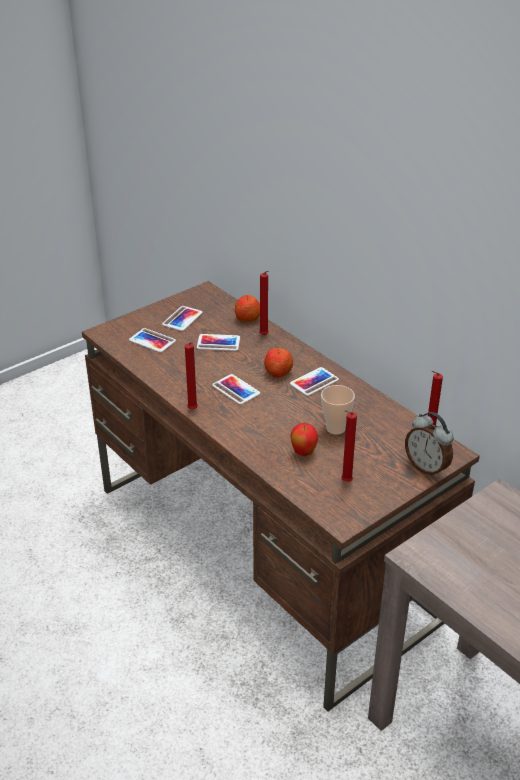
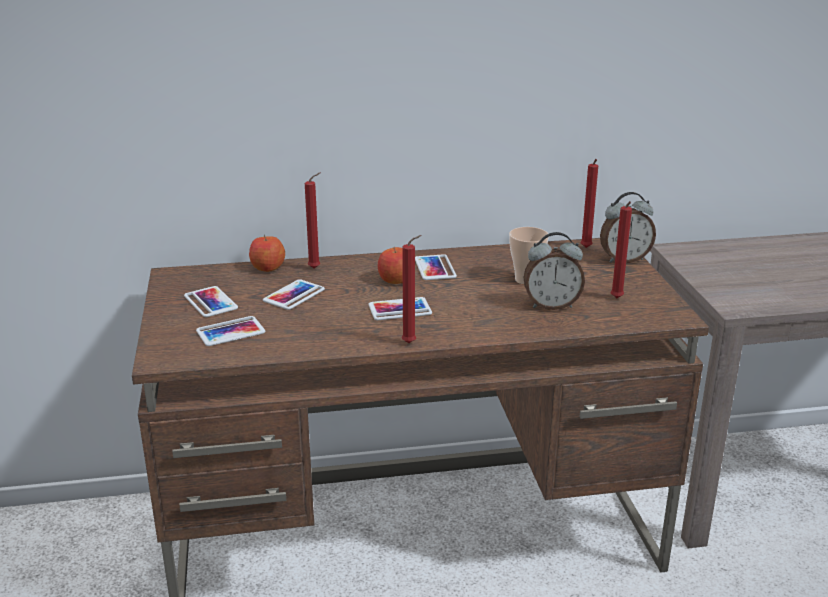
camera: 60 degrees left, 10 degrees down
(303, 453) = (551, 305): apple -> alarm clock

